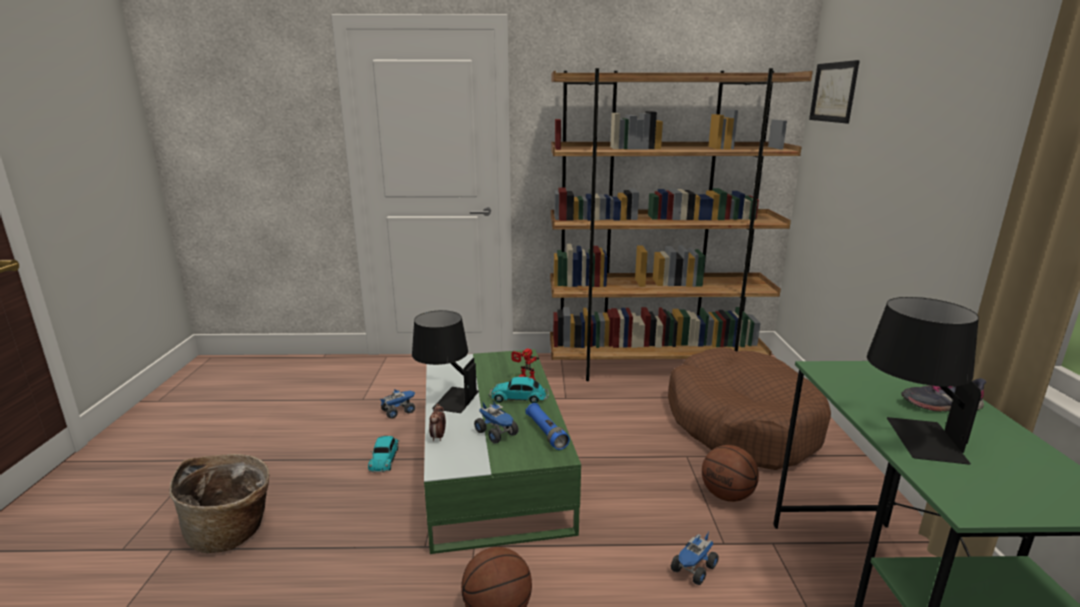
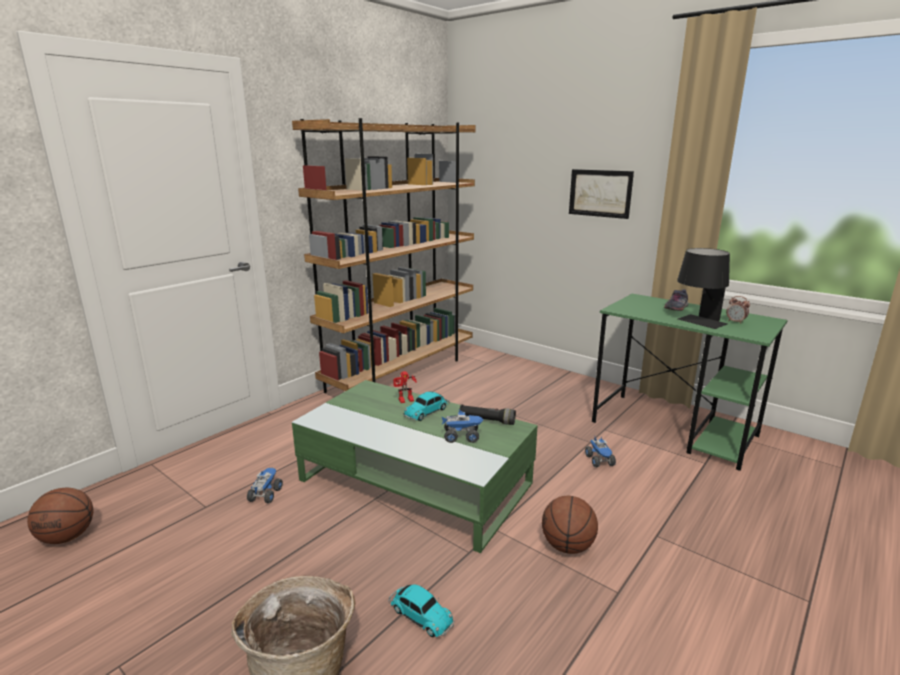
camera: 50 degrees left, 0 degrees up
(384, 458) = (326, 529): toy car -> toy car (420, 614)
(438, 437) = (433, 460): alarm clock -> alarm clock (735, 322)
(446, 398) = (379, 437): black table lamp -> none
(546, 433) = (487, 420): blue flashlight -> black flashlight
(727, 495) = (555, 420): basketball -> basketball (68, 537)
(741, 424) = (501, 382): brown dog bed -> none
(833, 92) = (479, 140): picture -> picture (600, 193)

